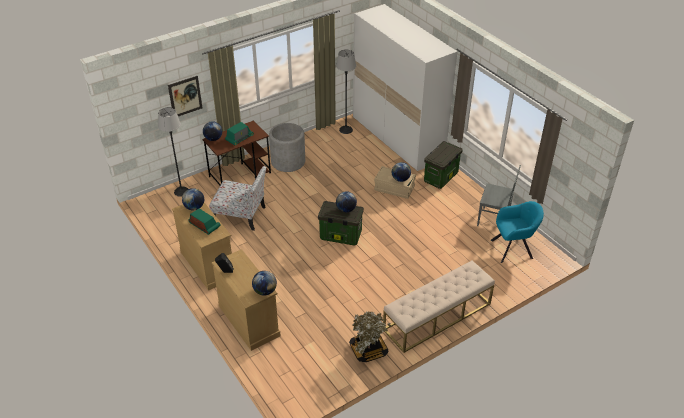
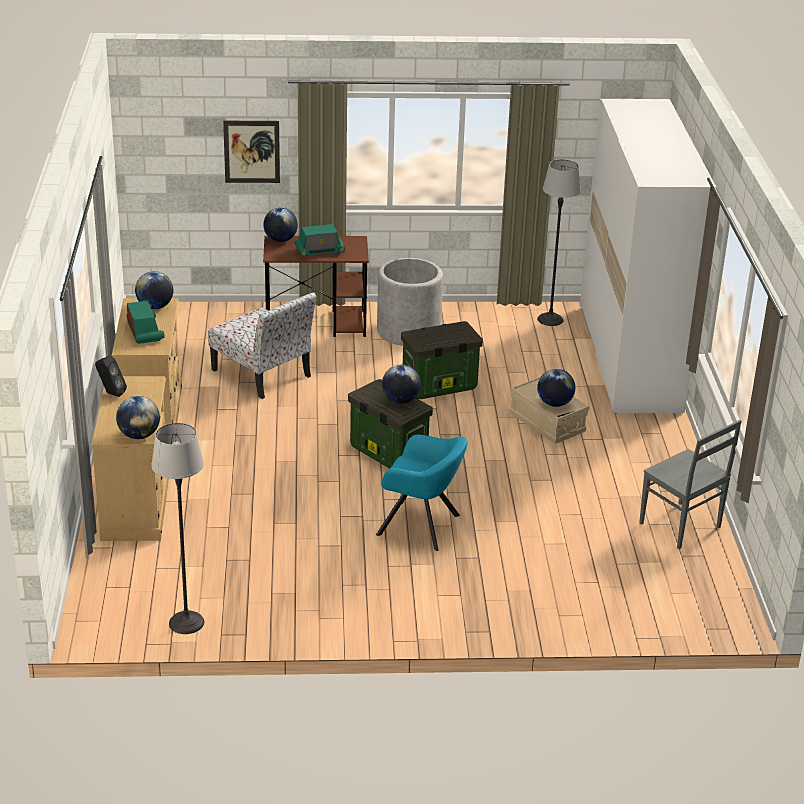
camera: 30 degrees right, 10 degrees down
(181, 191) = (208, 316): floor lamp -> floor lamp (186, 622)
(368, 350) = (272, 612): potted plant -> none
(437, 316) = (431, 615): beige bench -> none
(441, 177) = (647, 436): storage box -> storage box (438, 386)
(513, 249) = (672, 578): turquoise armchair -> turquoise armchair (422, 525)

